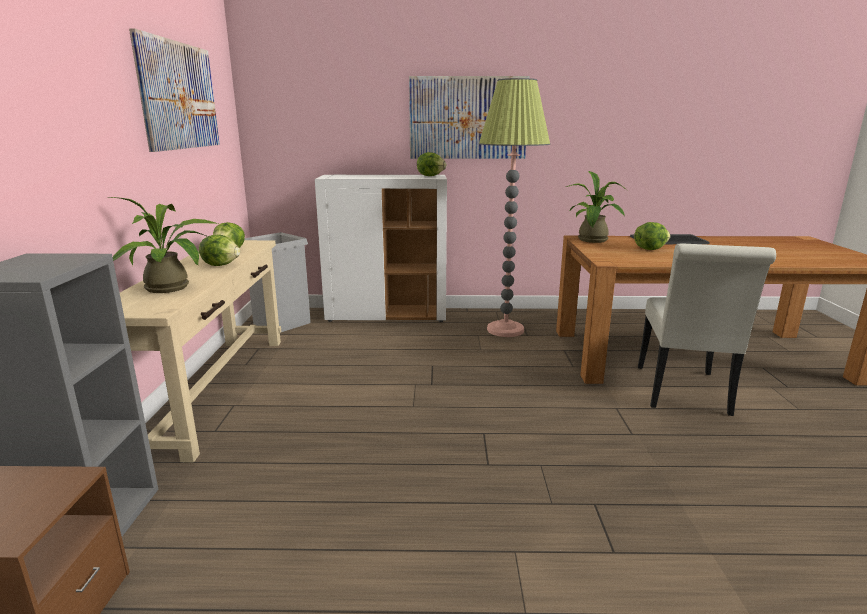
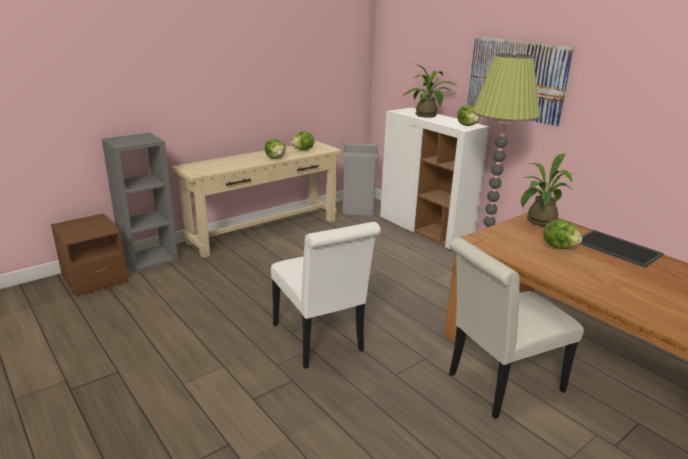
camera: 50 degrees right, 5 degrees up
(173, 288) = (227, 164): potted plant -> potted plant (428, 116)
(179, 96) = (297, 47): picture -> none
(529, 452) = (320, 341): none -> white chair

